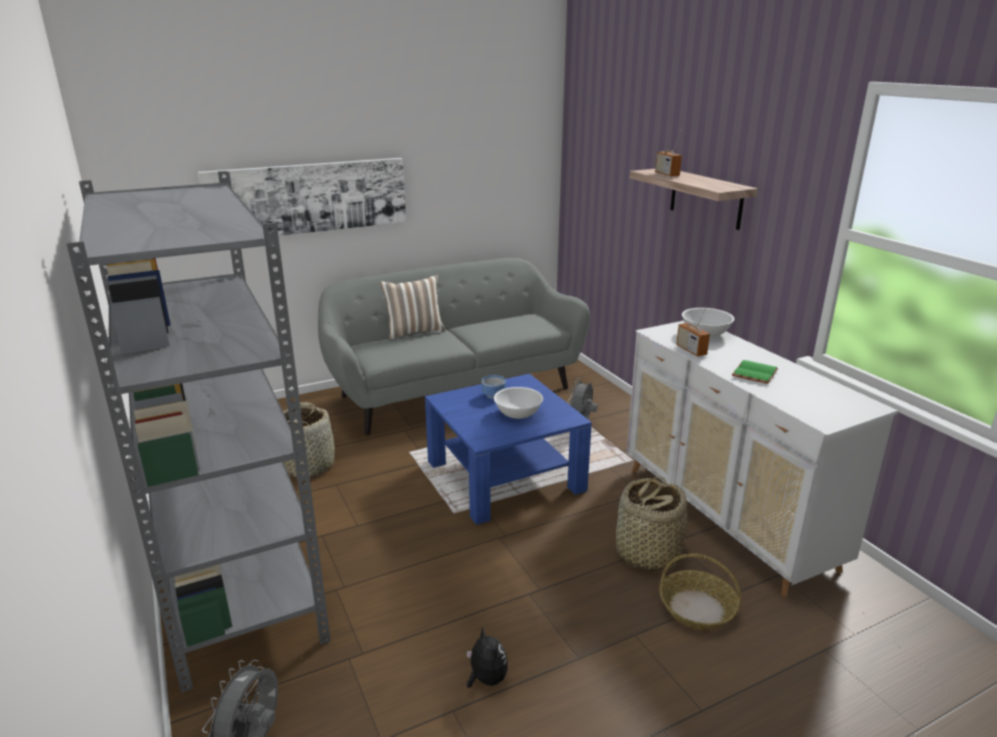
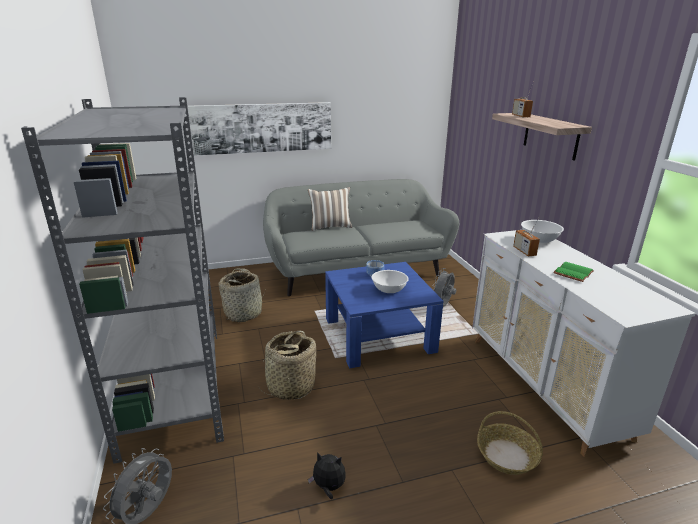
camera: 10 degrees right, 0 degrees up
(486, 679) = (328, 487): plush toy -> plush toy turned 60 degrees counterclockwise
(647, 553) = (474, 405): basket -> basket (290, 386)

